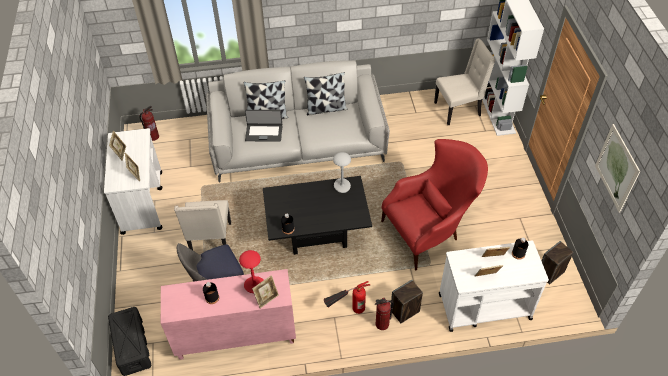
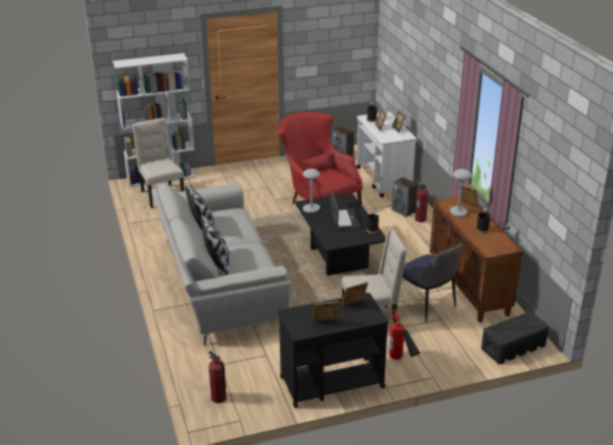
camera: 100 degrees left, 20 degrees down
(142, 202) = (331, 382): white cart -> black cart
(235, 336) = (469, 288): pink cabinet -> brown cabinet
(254, 285) = (458, 212): red table lamp -> grey table lamp
(264, 133) = (246, 260): laptop -> laptop (344, 219)
(347, 311) = (416, 236): fire extinguisher -> fire extinguisher (402, 363)
(617, 168) = (330, 41): picture -> none

